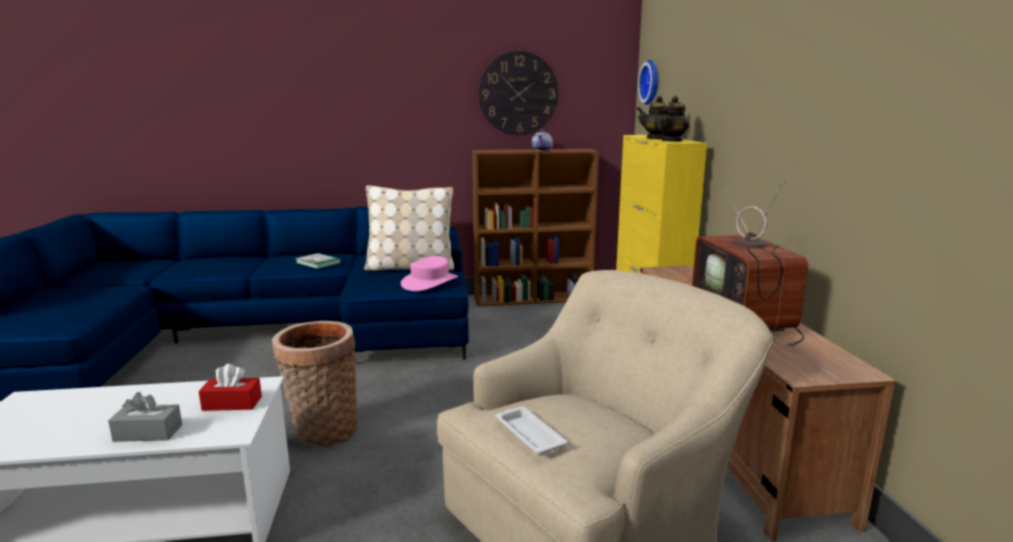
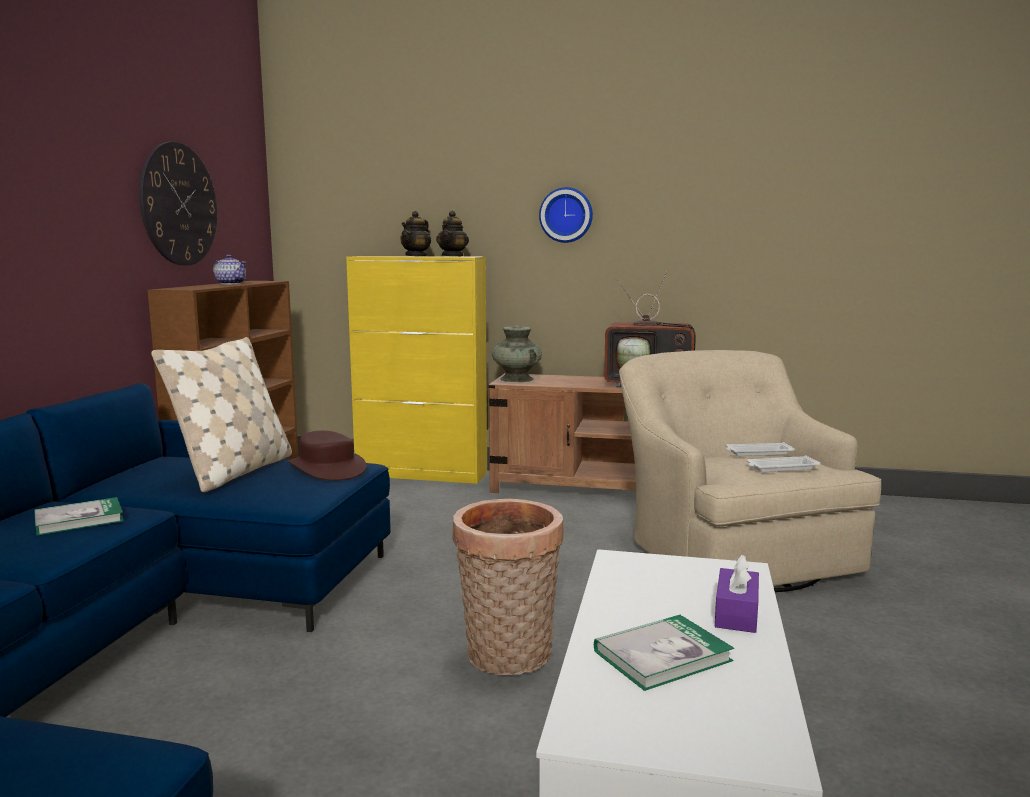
camera: 70 degrees left, 5 degrees down
(95, 412) = (662, 656): none -> book
(148, 433) = (736, 613): grey tissue box -> purple tissue box
(232, 403) = (668, 572): red tissue box -> none
(430, 282) = (327, 468): pink hat -> brown hat
(590, 418) = (757, 453): none -> white tray
(652, 82) = (321, 197): wall clock -> wall clock (566, 215)
(672, 140) = (453, 256): teapot -> teapot turned 45 degrees clockwise
(677, 271) = (516, 379): none -> turquoise vase

